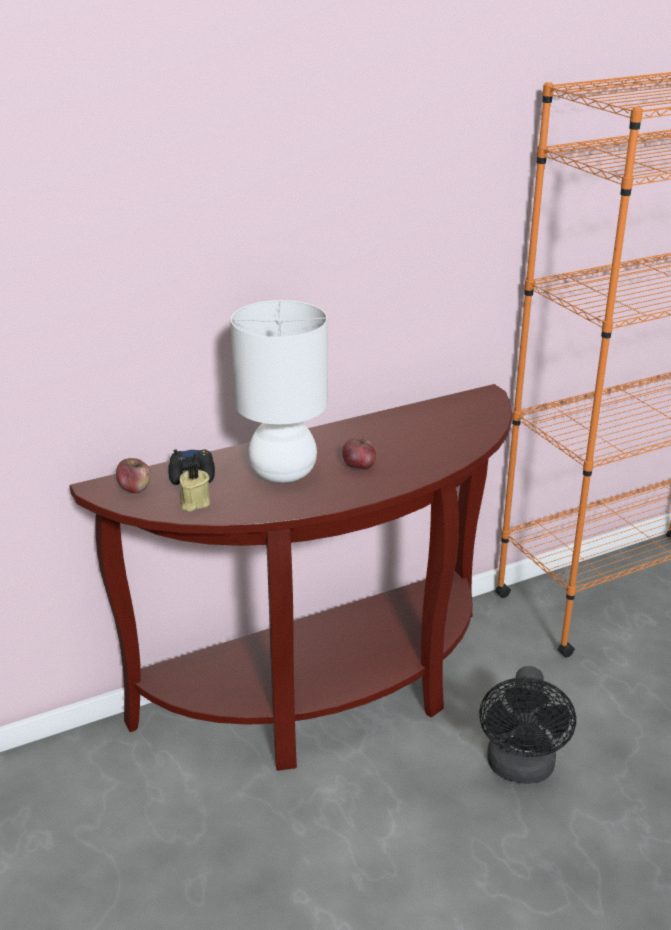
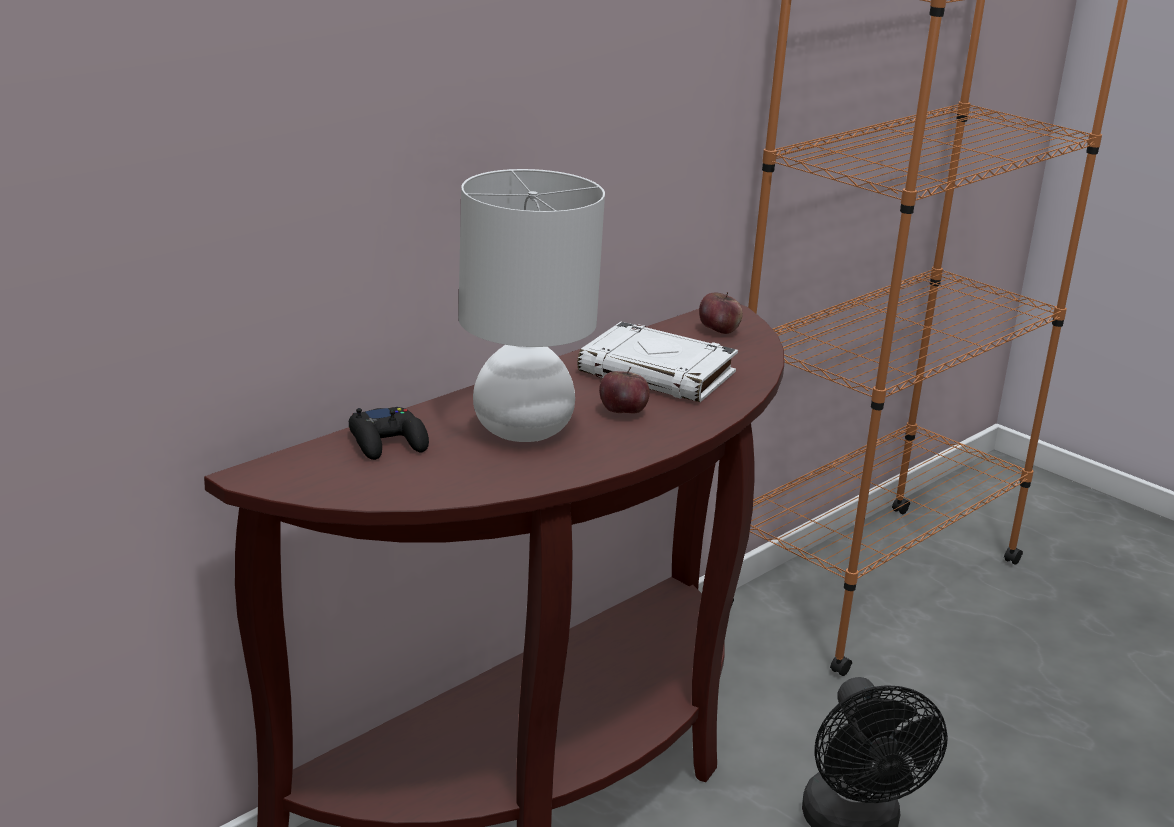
camera: 20 degrees left, 5 degrees down
(135, 488) = (314, 471): apple -> apple (719, 330)
(194, 503) = (419, 480): beige candle -> none
(404, 439) = (659, 373): none -> white book

